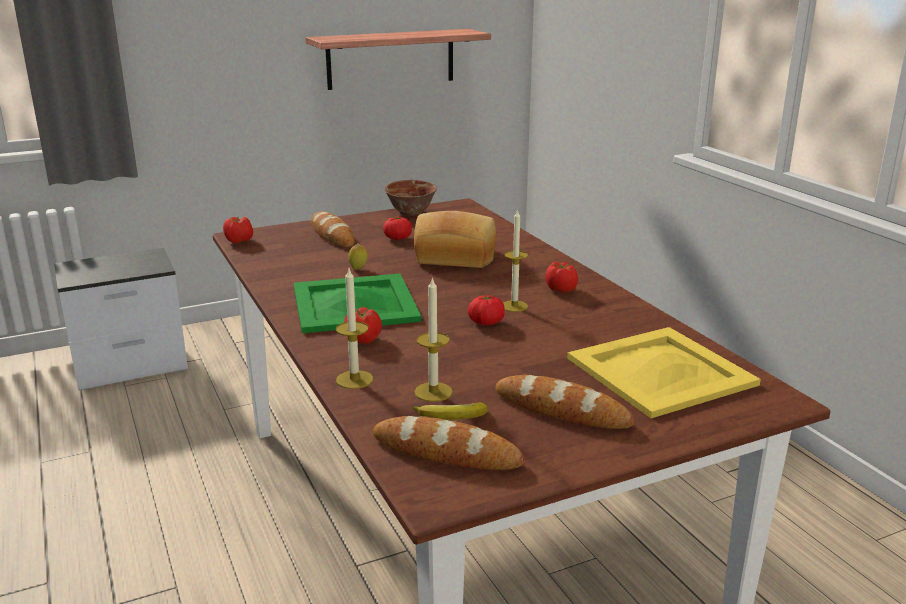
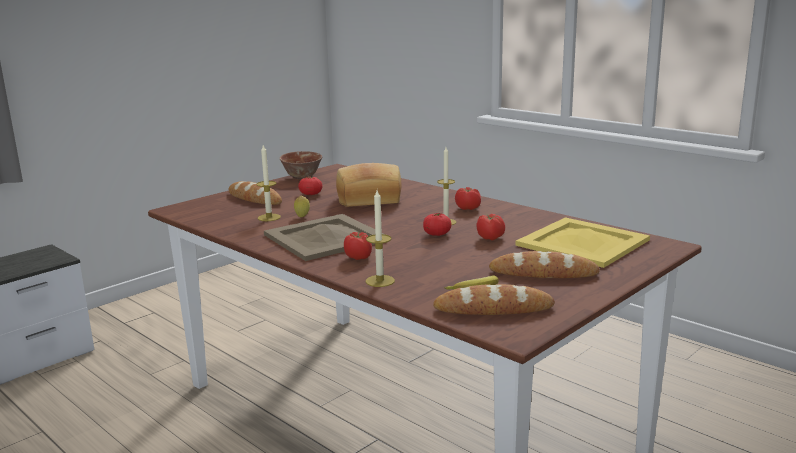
camera: 20 degrees left, 5 degrees down
(239, 241) = (179, 212): tomato -> tomato (490, 238)
(356, 304) = (326, 237): green tray -> beige tray
(391, 59) = (224, 65): shelf -> none
(433, 392) = (445, 278): candle -> candle (269, 217)

